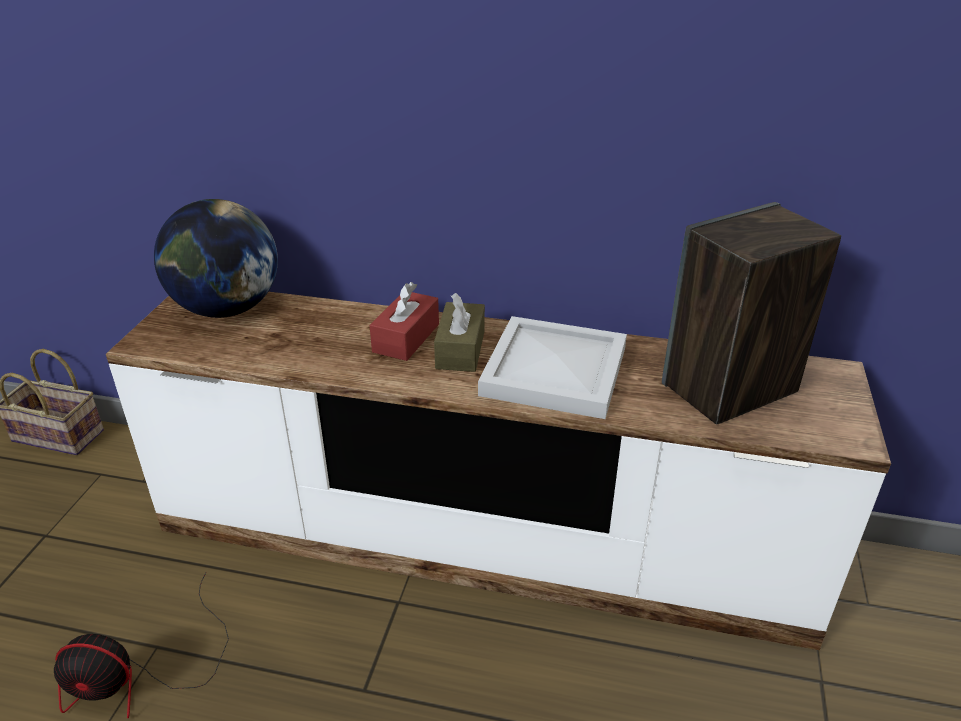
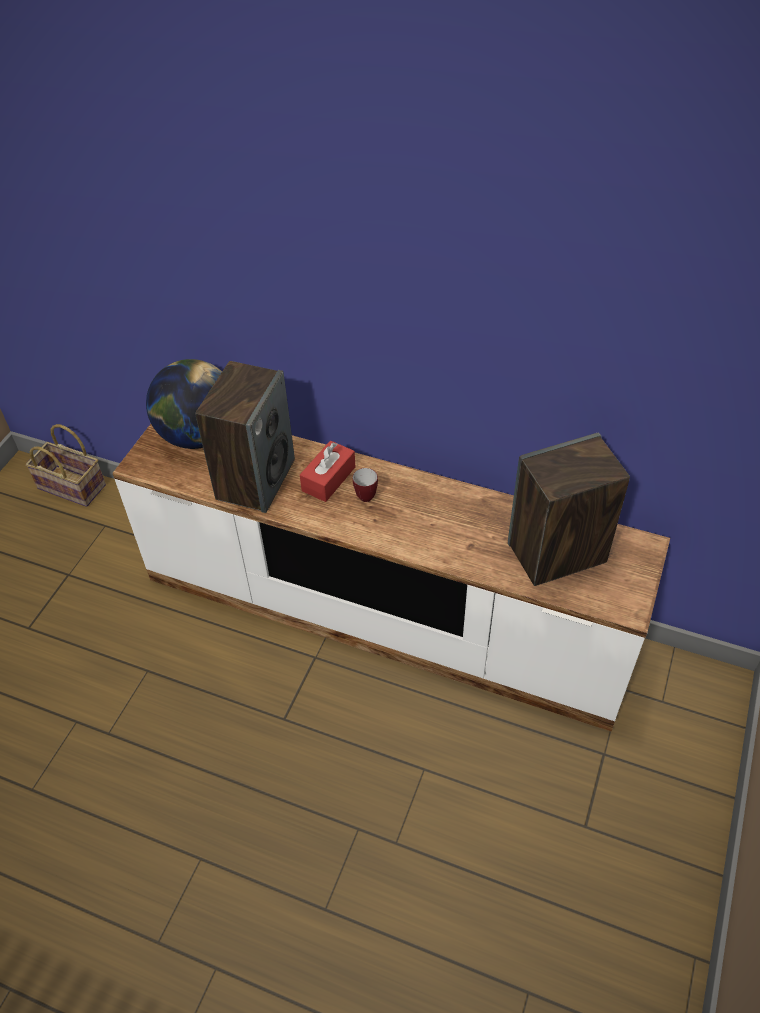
camera: 10 degrees right, 15 degrees up
(142, 675) = (138, 689): fan -> none
(307, 345) = (255, 479): none -> speaker
(460, 349) = (367, 494): brown tissue box -> mug
(556, 372) = (432, 524): white tray -> none

